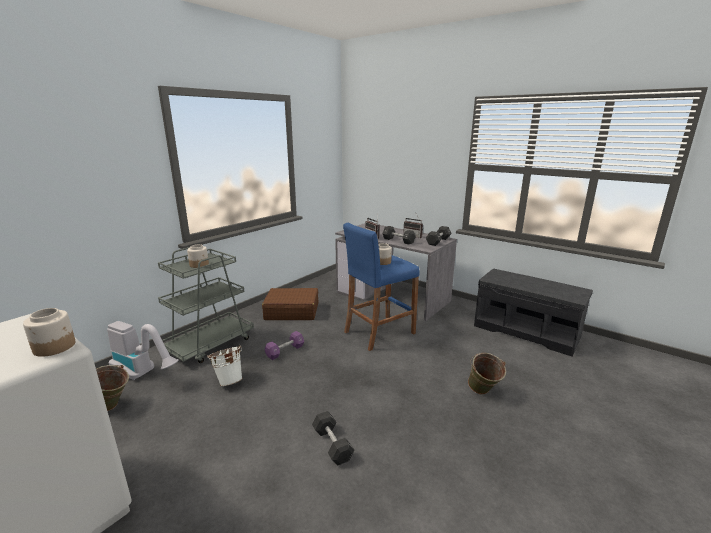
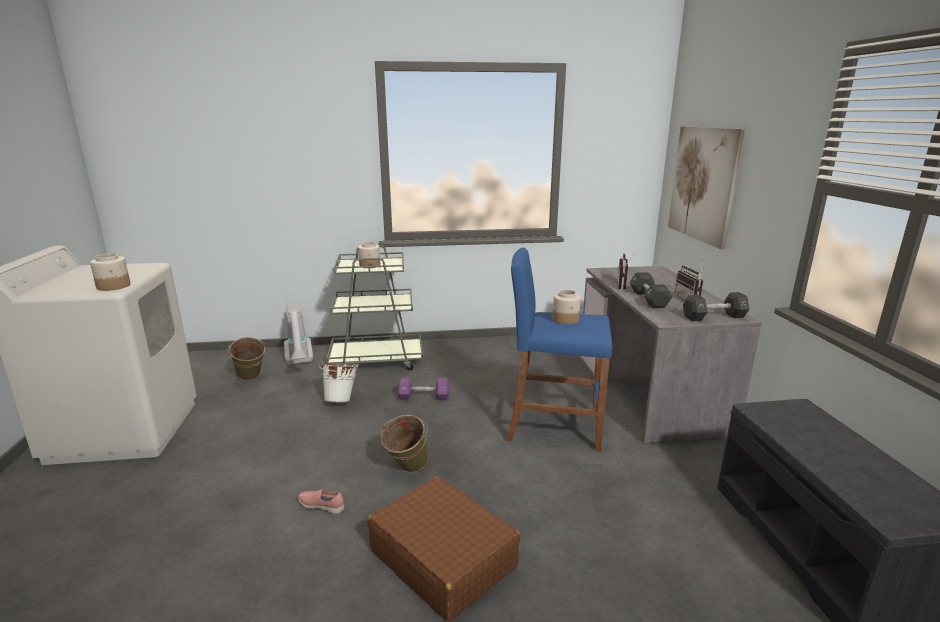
camera: 45 degrees right, 0 degrees up
(291, 311) = (493, 360): brown suitcase -> brown suitcase (442, 558)
(332, 445) = (322, 506): black dumbbell -> pink shoe
(382, 171) = (703, 184): none -> picture
(483, 393) = (564, 576): green bucket -> green bucket (406, 470)

